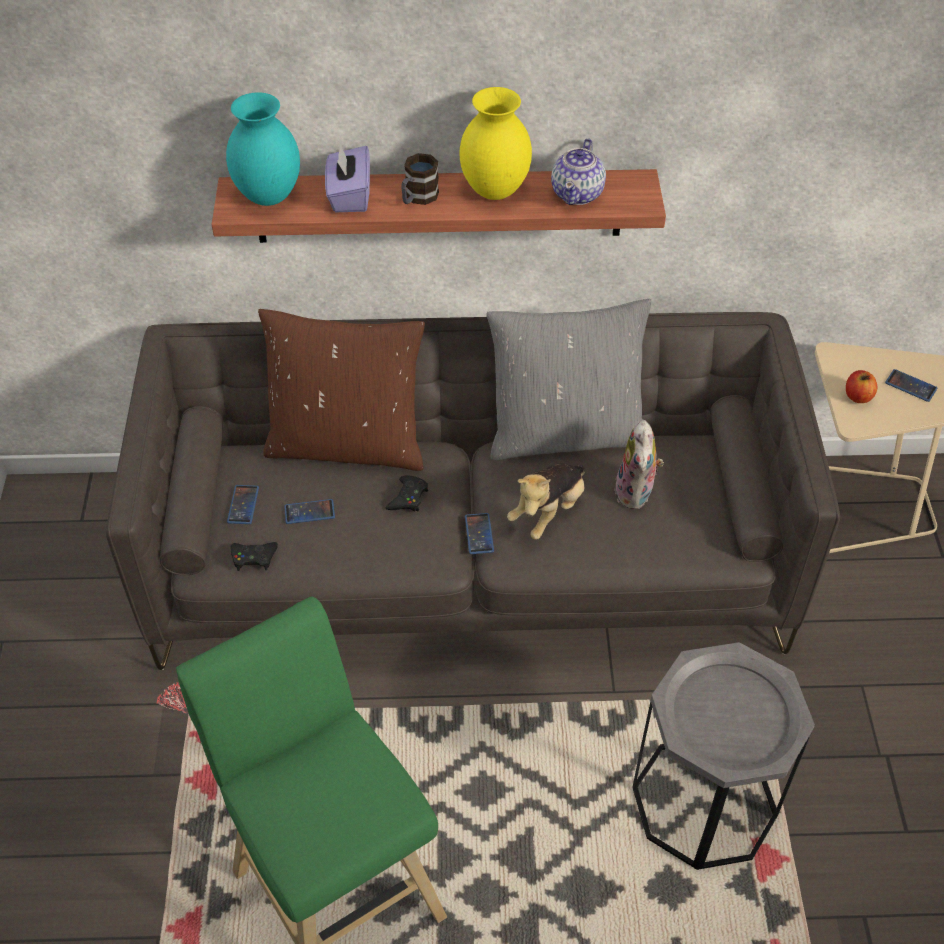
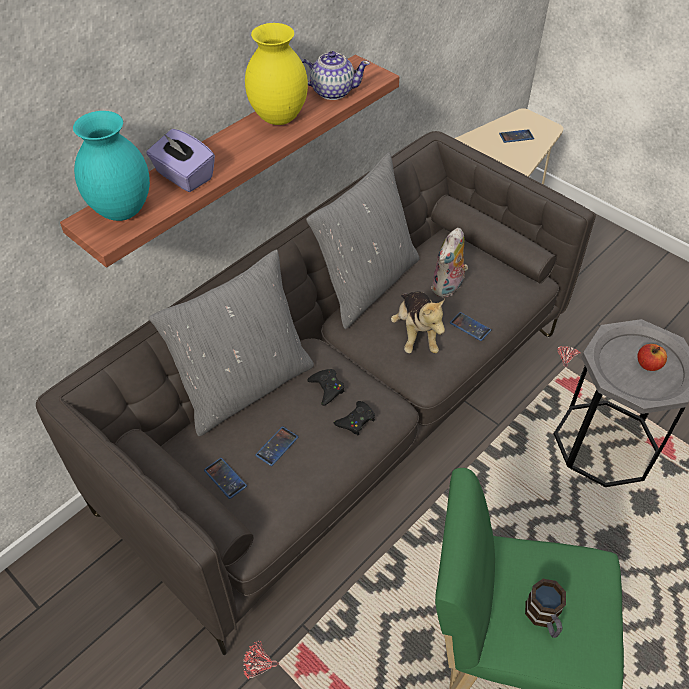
camera: 45 degrees left, 0 degrees up
(253, 557) = (276, 506): black game controller -> black game controller (356, 420)
(347, 444) = (245, 385): brown pillow -> grey pillow
(418, 198) = (234, 150): mug -> mug (544, 618)
(479, 534) = (393, 377): phone -> phone (470, 327)
(578, 193) = (332, 91): teapot -> teapot turned 60 degrees counterclockwise
(636, 493) = (448, 288): plush toy -> plush toy turned 75 degrees clockwise
(857, 396) = (500, 157): apple -> apple (648, 364)

